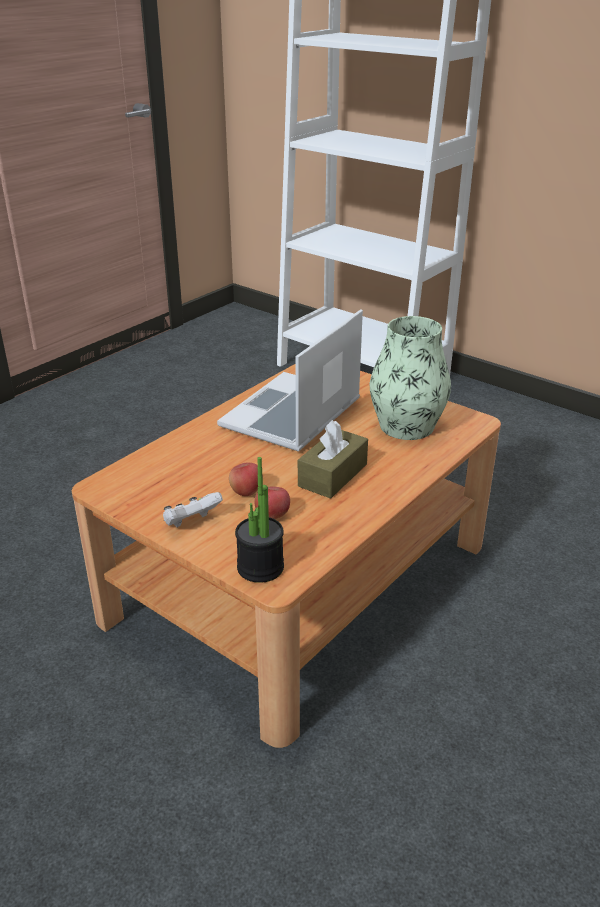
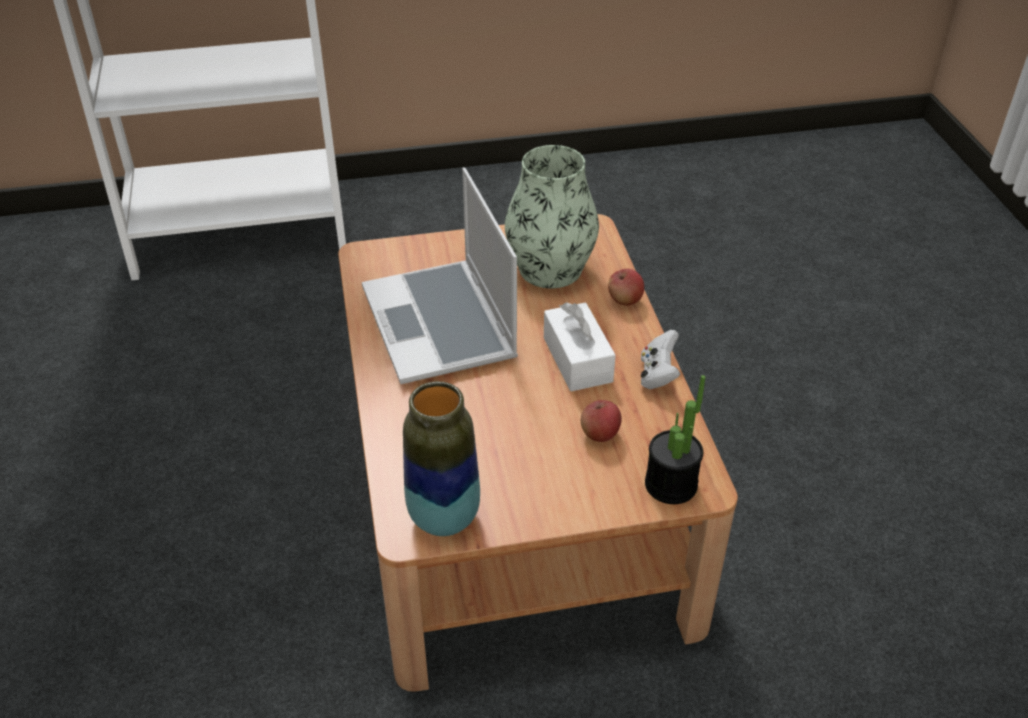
camera: 50 degrees left, 10 degrees up
(125, 492) = (444, 517): none -> vase
(191, 522) = (552, 495): white game controller -> white game controller (658, 375)
(246, 492) = (541, 429): apple -> apple (625, 300)
(332, 475) = (577, 359): brown tissue box -> white tissue box

